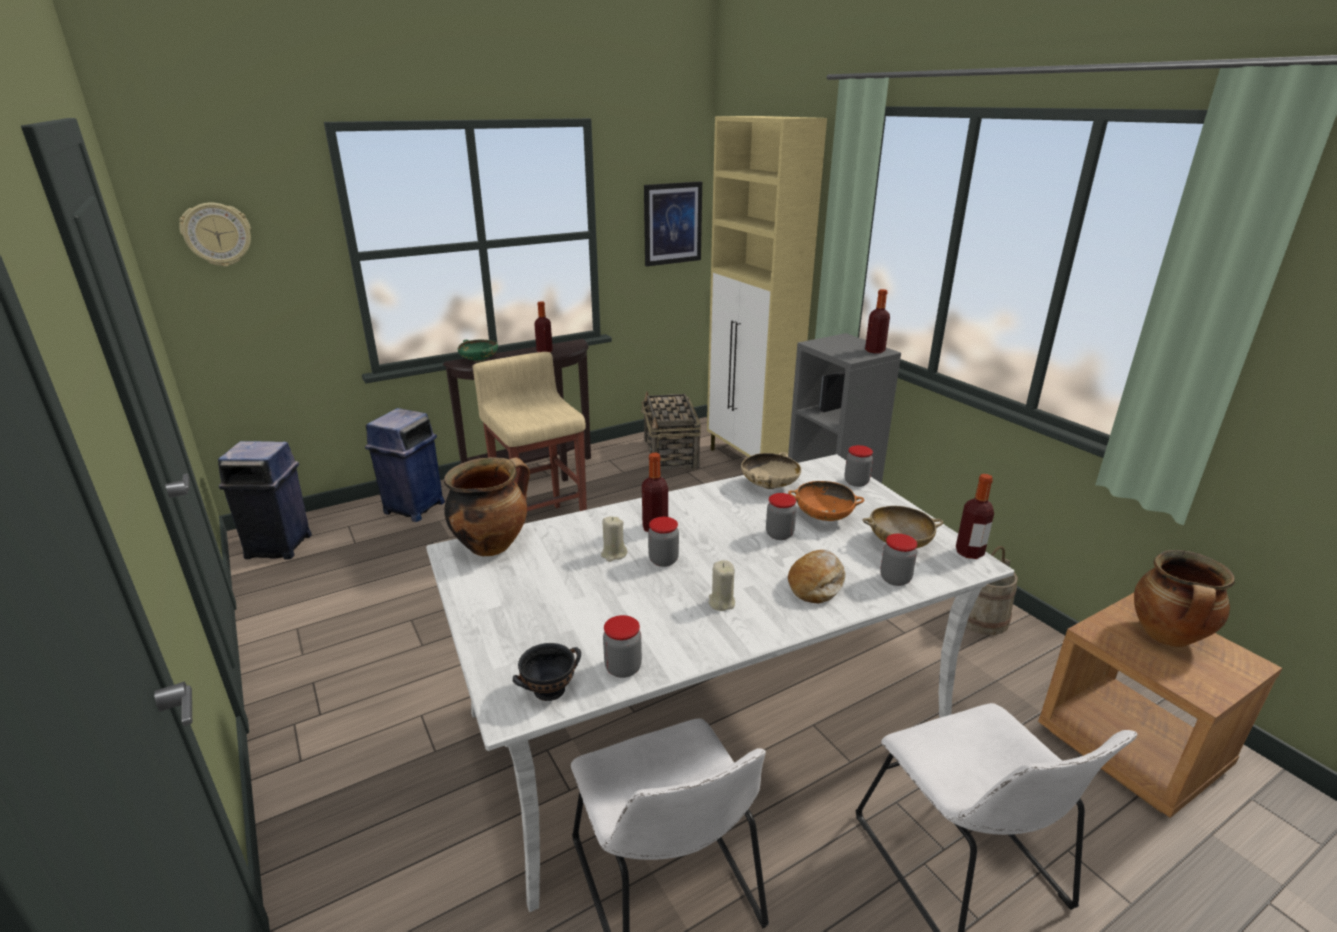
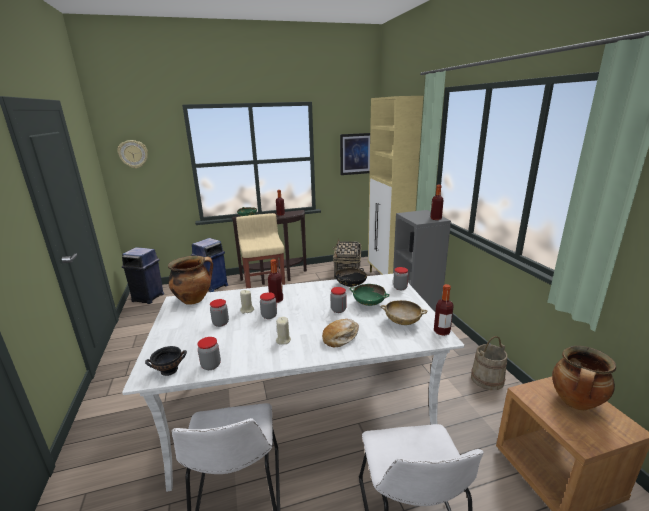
camera: 15 degrees right, 5 degrees down
(770, 486) = (350, 285): beige bowl -> black bowl
(823, 517) = (369, 303): orange bowl -> green bowl
(895, 579) = (387, 340): jar -> jar (220, 323)

